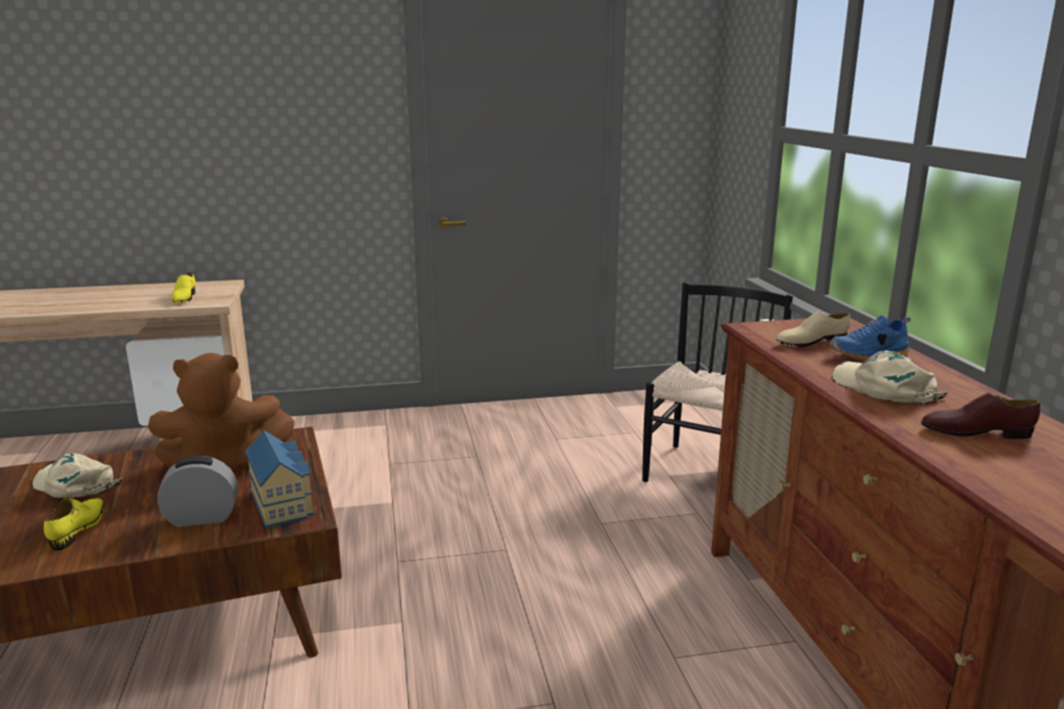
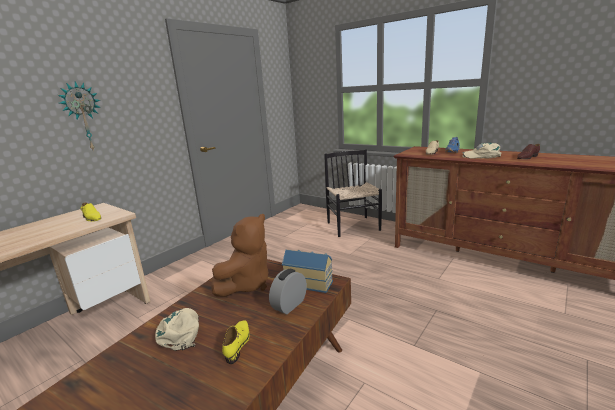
camera: 40 degrees left, 0 degrees up
(74, 484) = (180, 331): beige cap -> beige cap turned 90 degrees clockwise
(79, 528) = (238, 343): yellow shoe -> yellow shoe turned 45 degrees clockwise
(232, 142) = (83, 117): none -> wall clock

